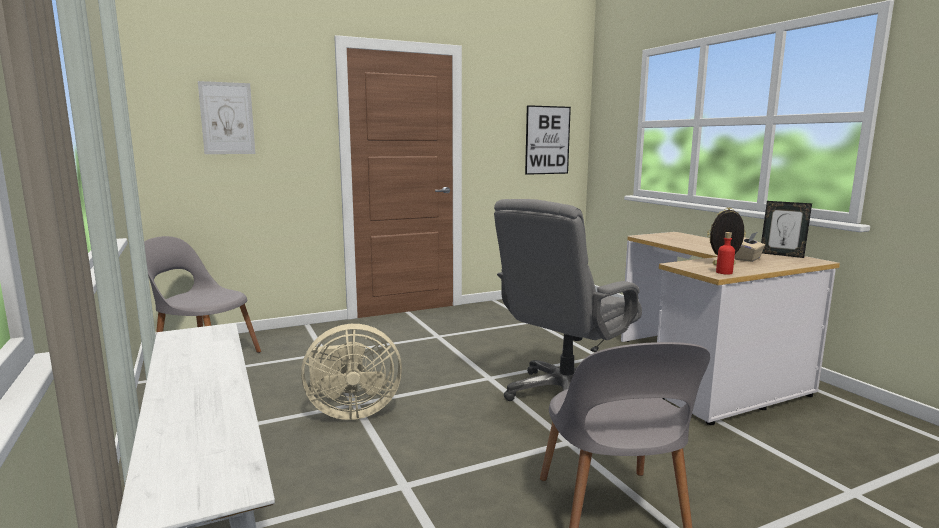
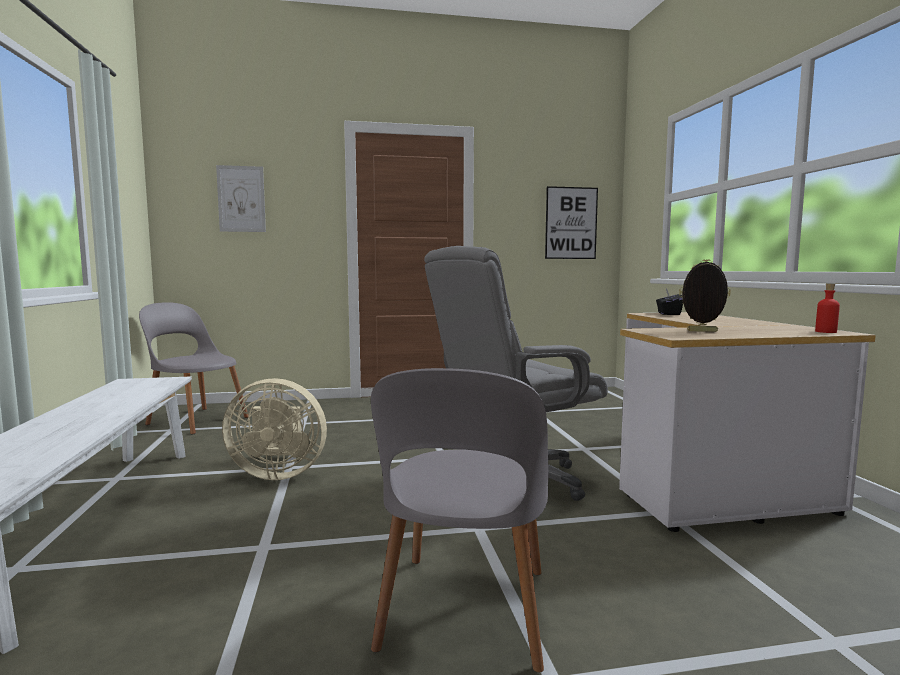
camera: 15 degrees right, 5 degrees down
(662, 236) = (668, 314): none -> black tissue box
(724, 272) = (689, 336): red bottle -> red bottle (826, 332)
(747, 259) = (745, 329): beige tissue box -> none
(782, 255) = (800, 327): picture frame -> none

